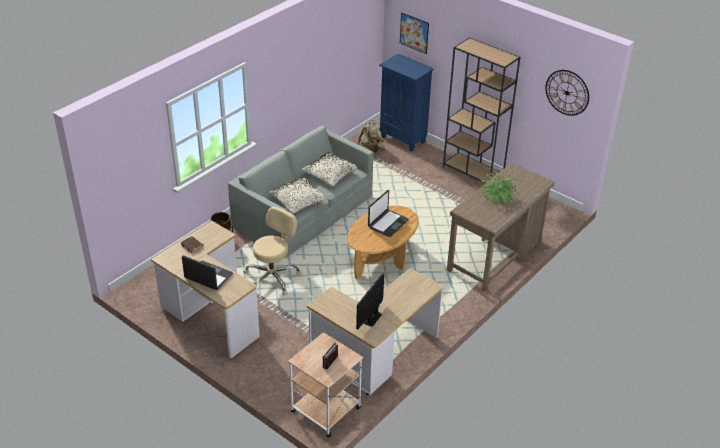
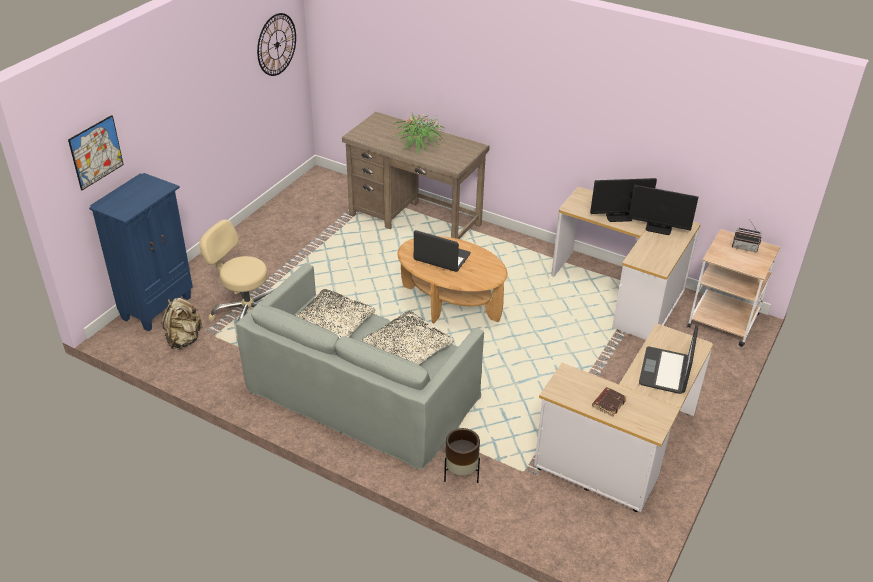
camera: 100 degrees left, 0 degrees up
(273, 276) = (521, 400): beige office chair -> beige office chair (246, 312)
(392, 299) = (619, 217): none -> monitor
(473, 172) = (242, 240): bookcase -> none

